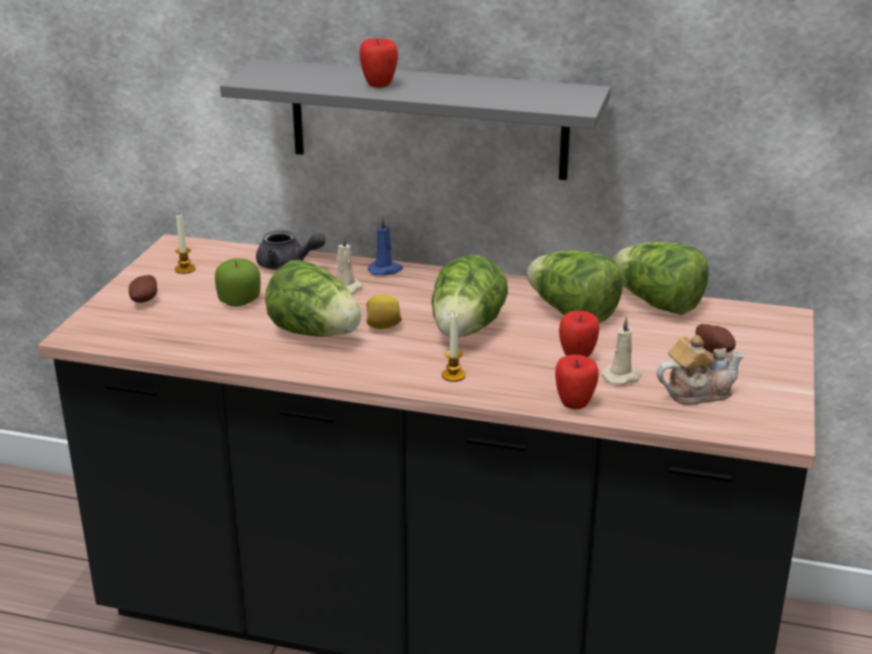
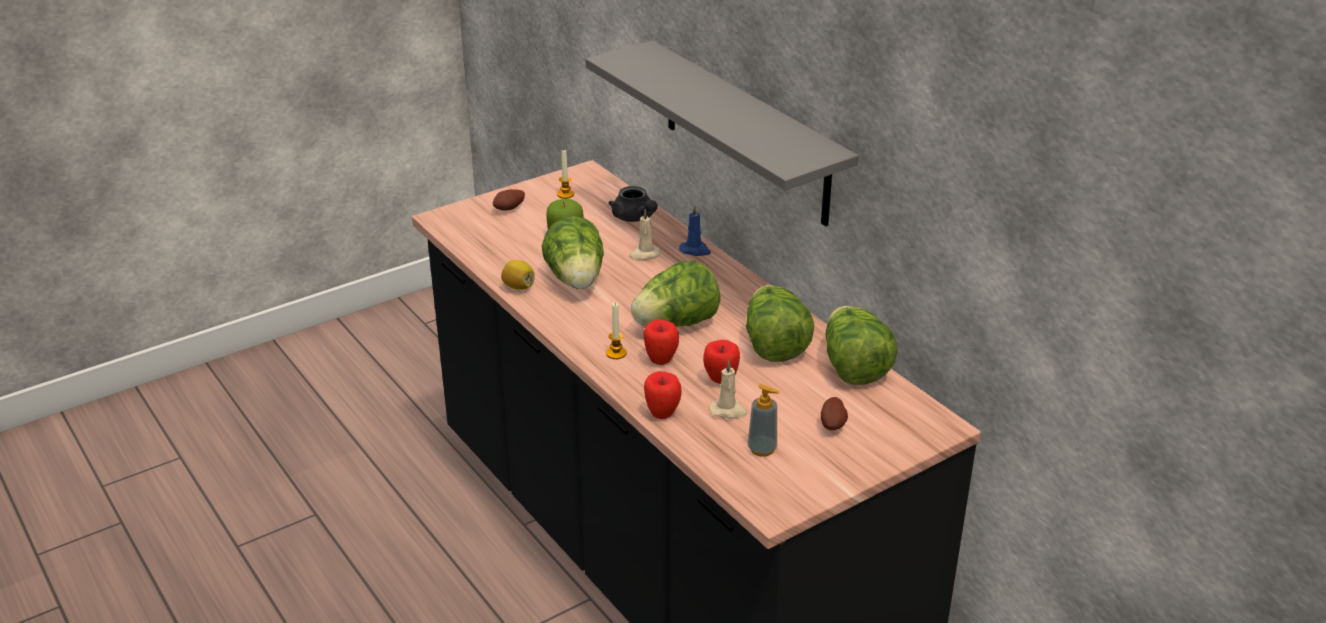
camera: 40 degrees right, 5 degrees up
(379, 85) = (687, 94): apple -> apple (661, 360)
(383, 326) = (626, 295): lemon -> lemon (518, 287)
(696, 392) = (762, 449): teapot -> soap dispenser

